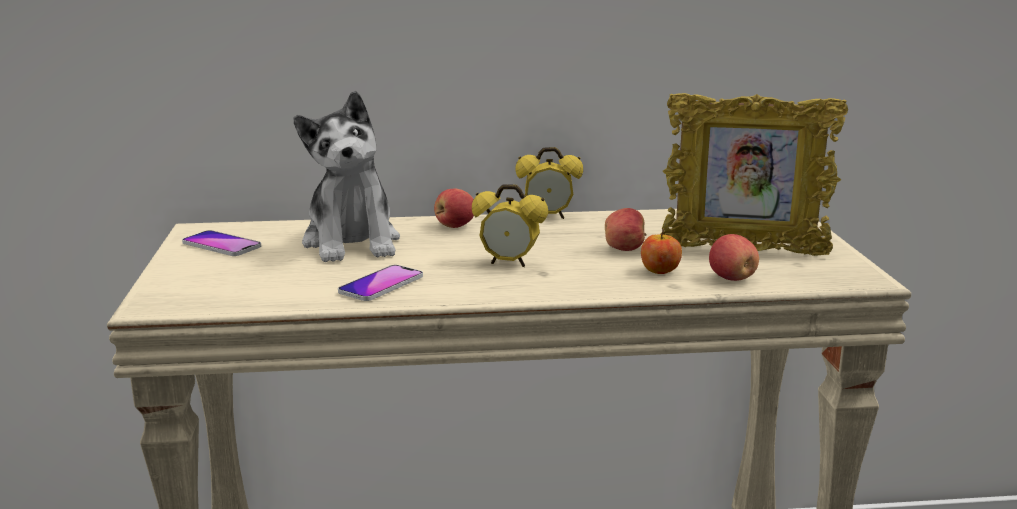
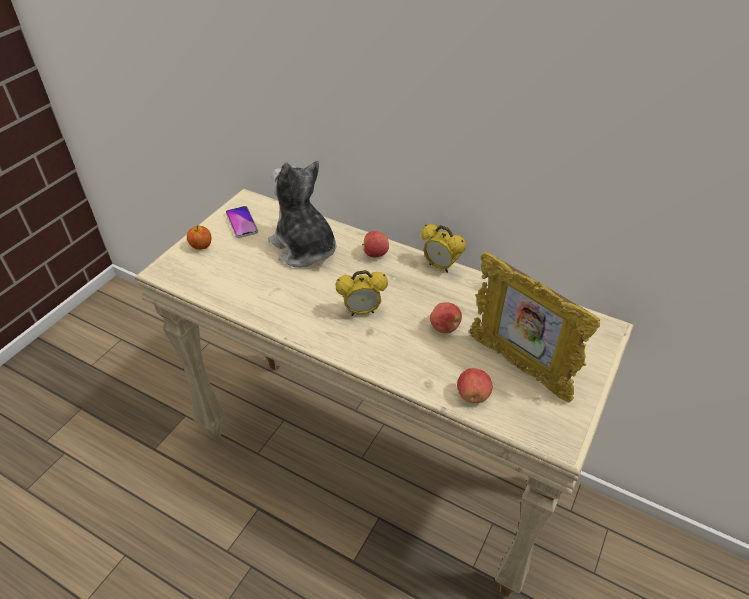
camera: 35 degrees right, 25 degrees up
(352, 243) = (304, 248): plush toy -> plush toy turned 120 degrees clockwise
(381, 285) = (275, 302): phone -> none
(509, 263) = (362, 311): alarm clock -> alarm clock turned 60 degrees counterclockwise
(660, 271) = (438, 363): apple -> apple (201, 246)

